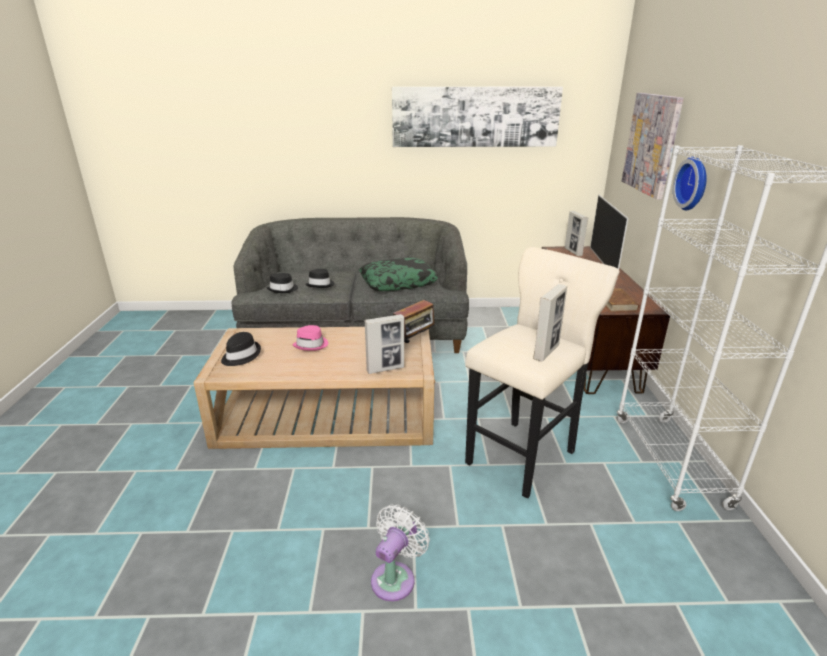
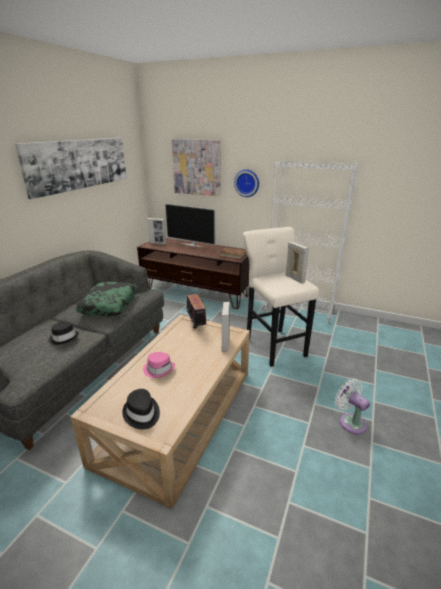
camera: 65 degrees left, 0 degrees up
(283, 289) = (43, 360): black hat -> none

